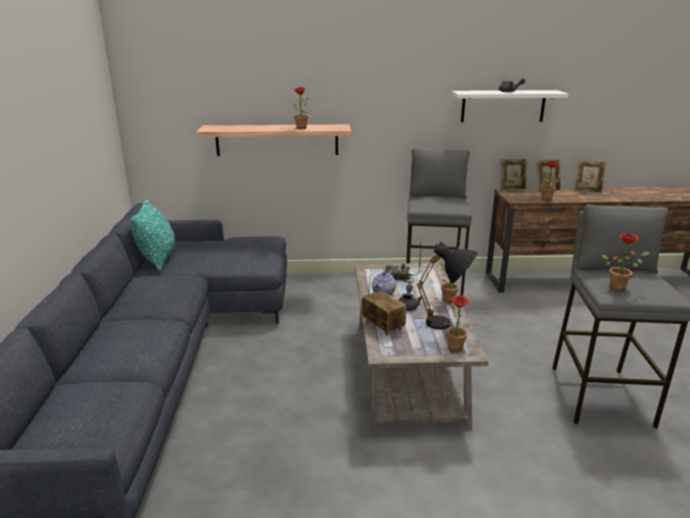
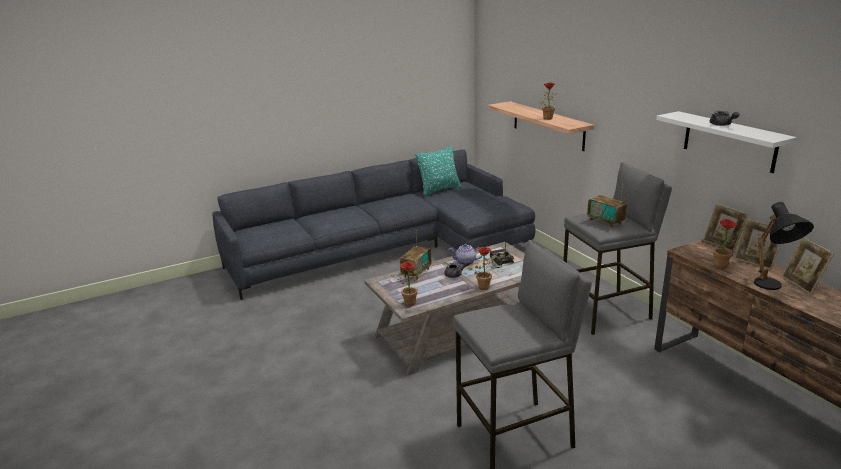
camera: 65 degrees right, 0 degrees up
(442, 202) = (605, 222): none -> radio
(447, 325) = (440, 294): black table lamp -> black table lamp (771, 288)
(619, 287) = (488, 318): potted plant -> none

